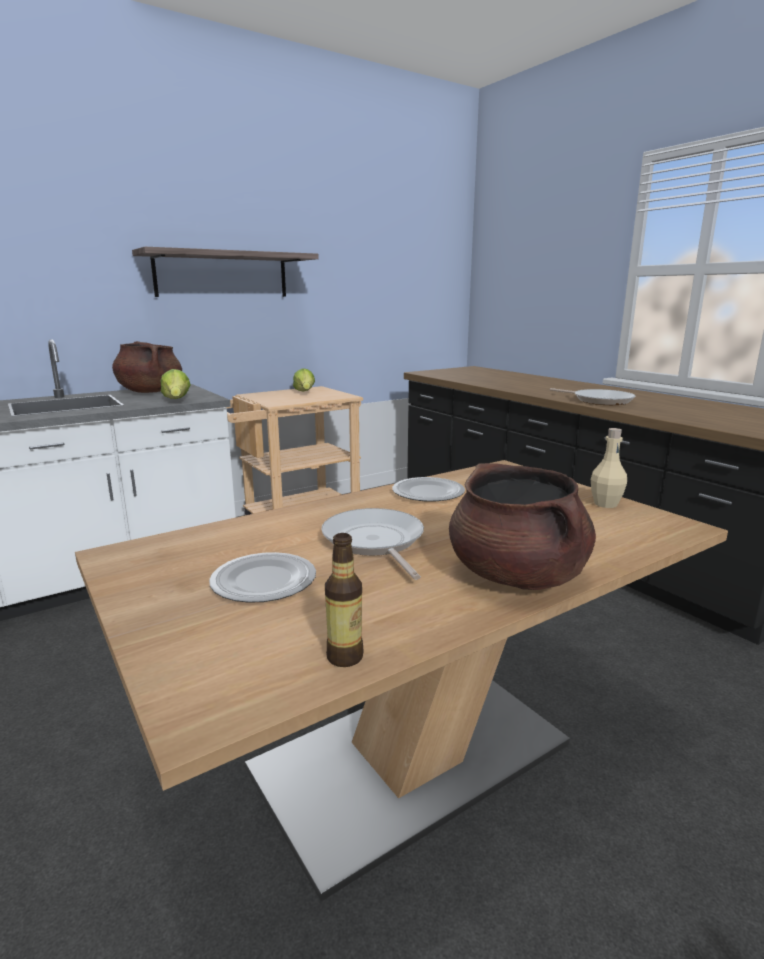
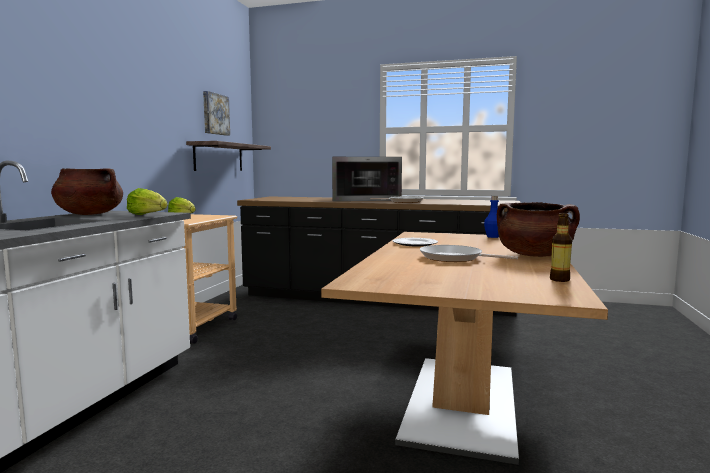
camera: 40 degrees left, 10 degrees down
(222, 275) = (110, 115): shelf -> shelf (219, 157)
(262, 581) = (458, 274): plate -> none
(395, 256) = (215, 114): none -> picture
(563, 387) = (364, 199): none -> microwave
(605, 504) = (493, 237): beige bottle -> blue bottle

